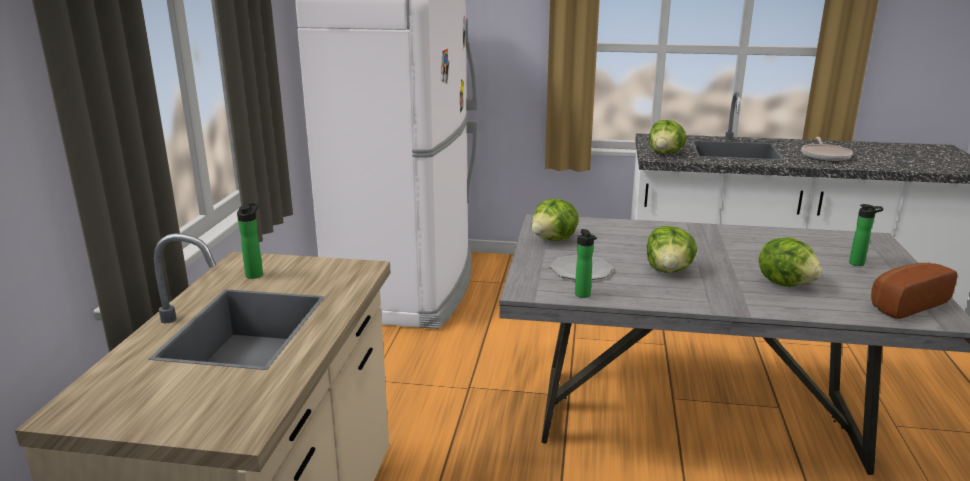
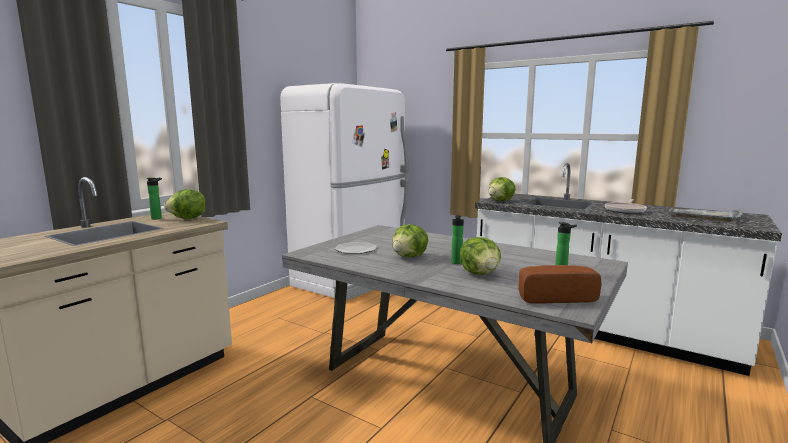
camera: 25 degrees right, 10 degrees down
(554, 240) = (369, 236): lettuce -> lettuce (188, 219)
(583, 295) = (332, 259): bottle -> bottle (456, 263)
(909, 156) = (704, 216): none -> grey tray

